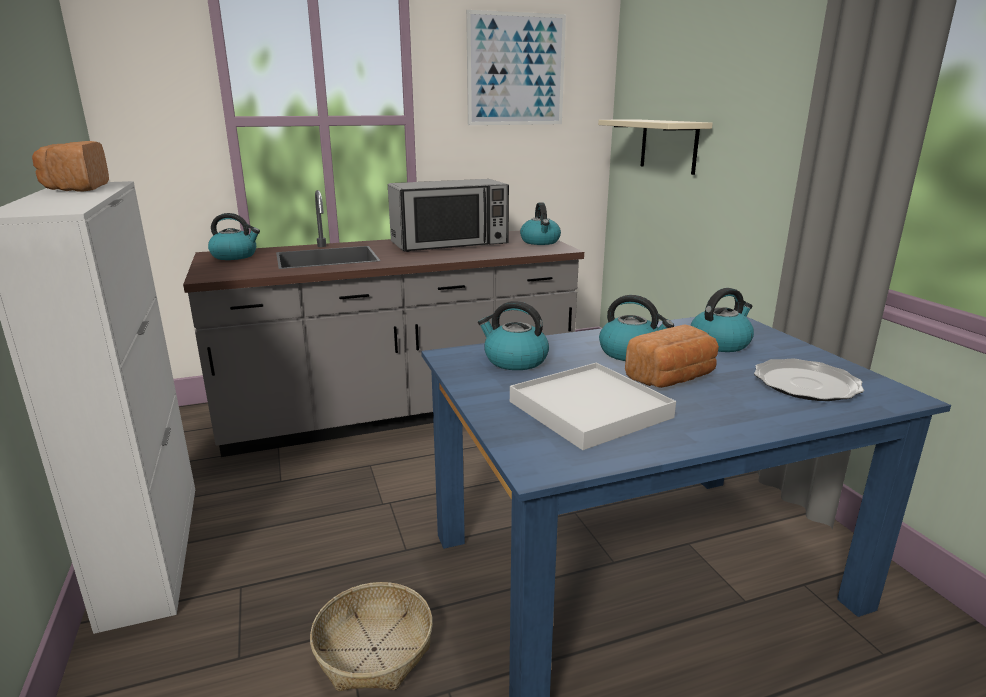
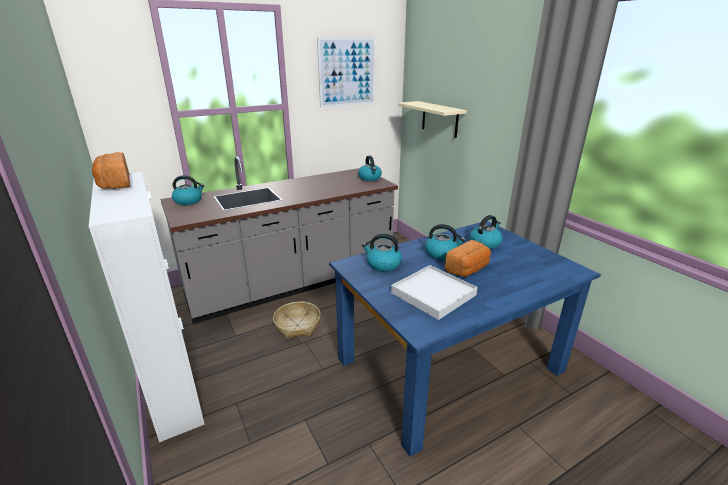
camera: 10 degrees left, 5 degrees up
(374, 650) = (323, 428): basket -> basket (297, 325)
(450, 243) = (317, 182): microwave -> none
(806, 384) = (533, 267): plate -> none

